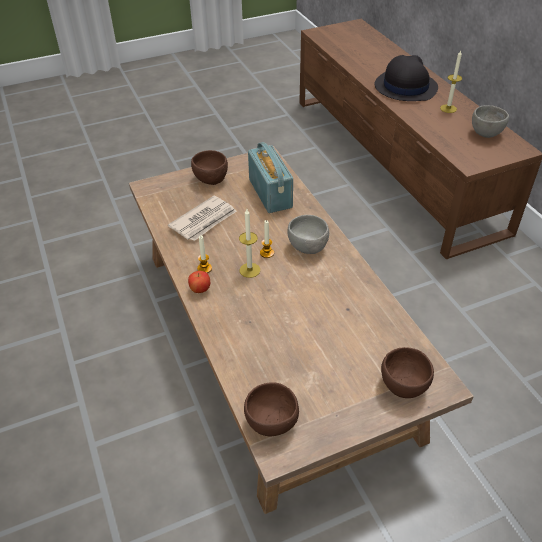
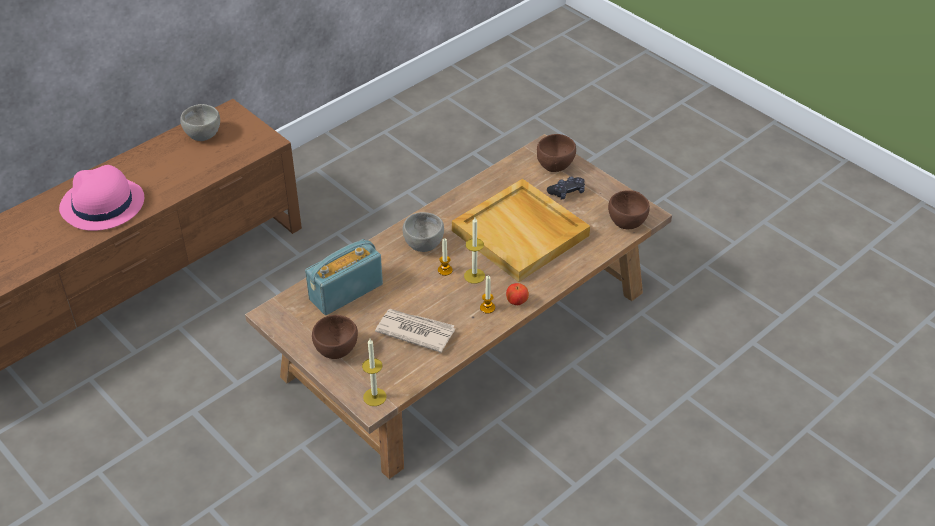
camera: 110 degrees left, 0 degrees up
(293, 320) = (521, 233): none -> beige tray
(348, 381) = (567, 192): none -> black game controller
(405, 87) = (102, 205): black hat -> pink hat
(448, 108) = (152, 165): candle -> candle (374, 397)

